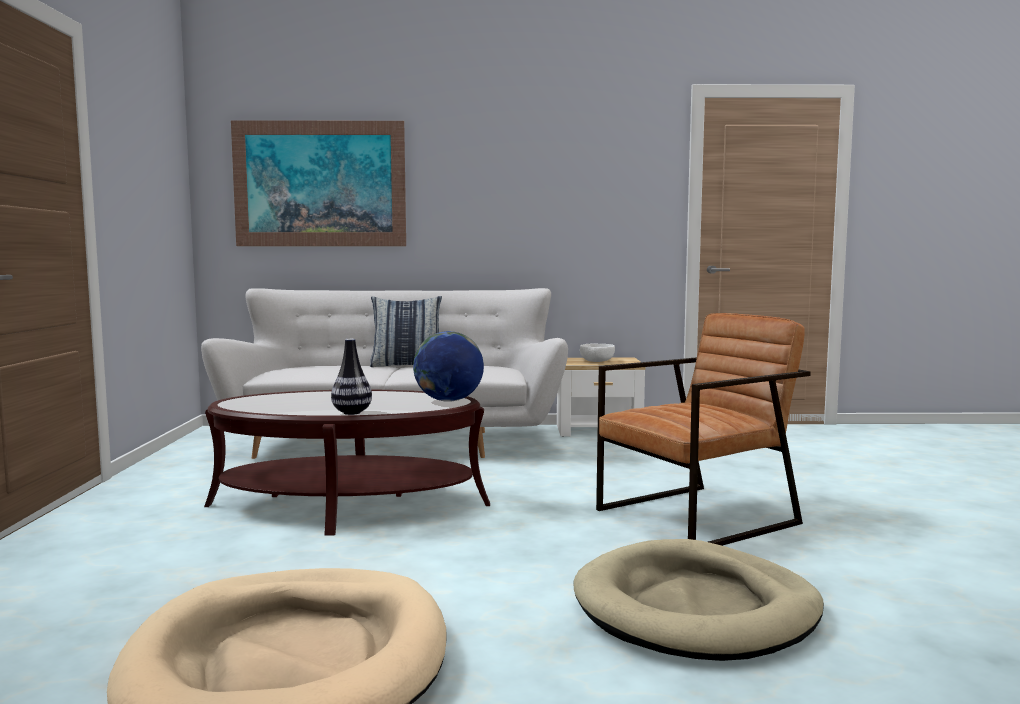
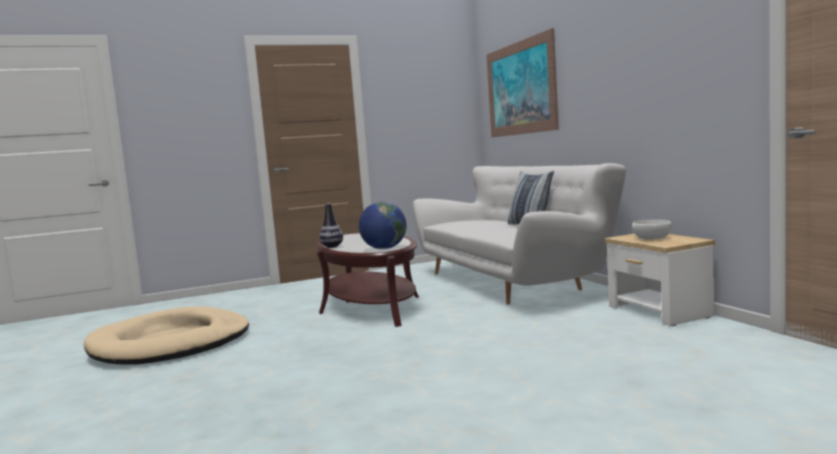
camera: 70 degrees right, 0 degrees up
(696, 608) = (236, 401): beige dog bed -> none
(697, 517) = (425, 378): brown armchair -> none

